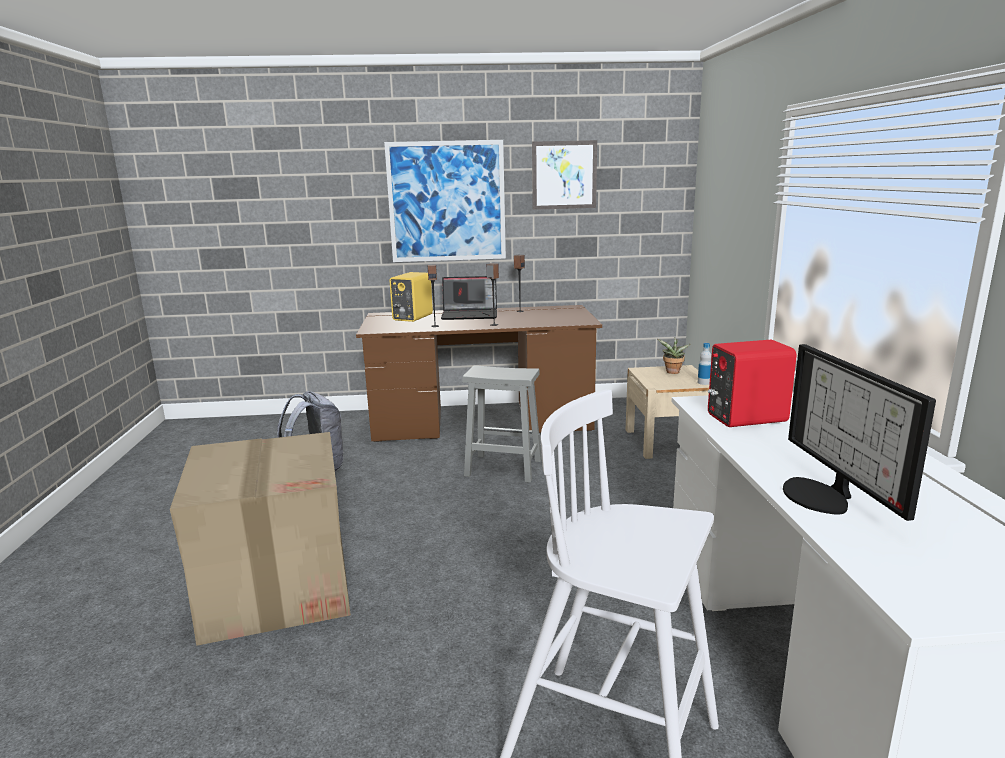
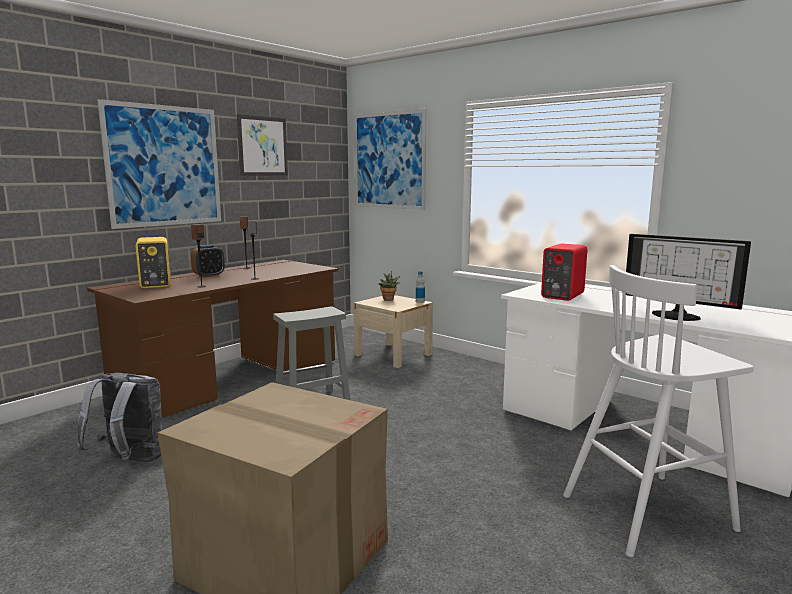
camera: 45 degrees left, 5 degrees down
(470, 315) = (209, 275): laptop -> alarm clock
(721, 188) = (389, 160): none -> picture

